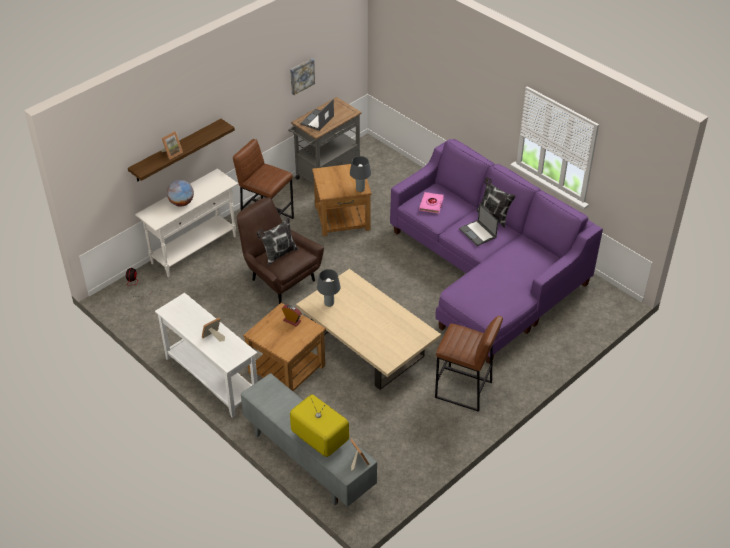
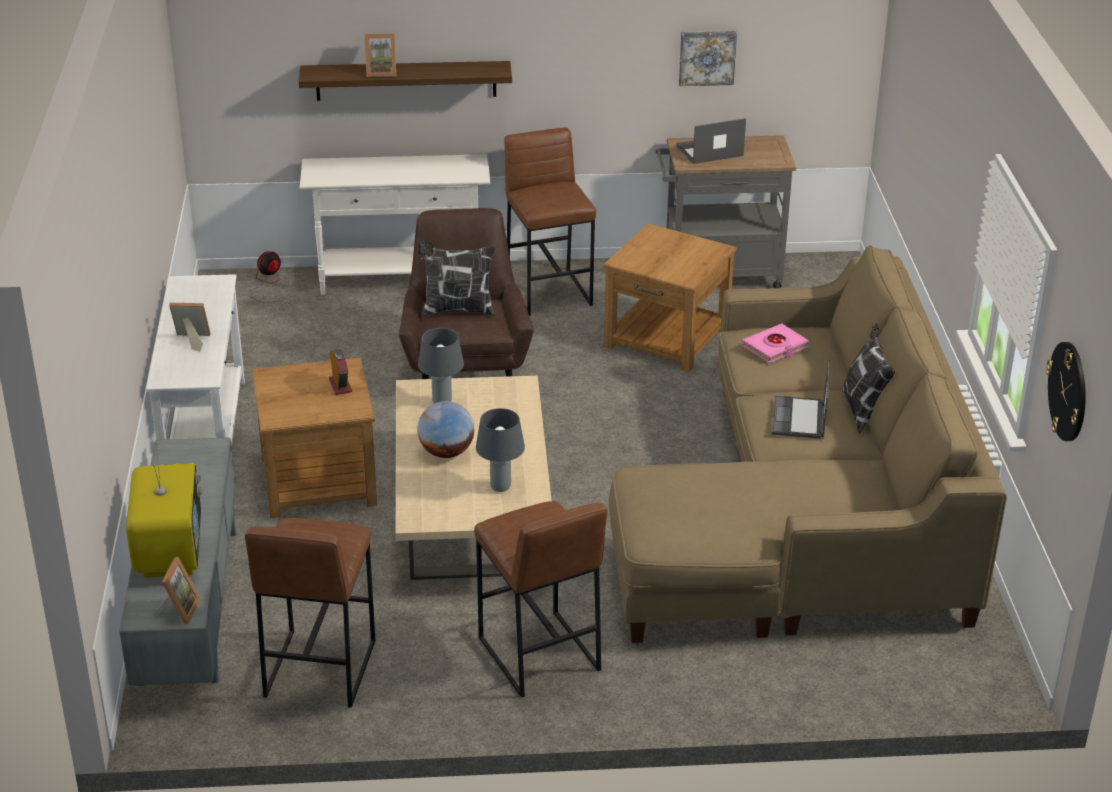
camera: 40 degrees right, 10 degrees down
(181, 203) = (378, 172): globe -> globe (446, 452)
(360, 190) = (682, 278): grey table lamp -> grey table lamp (500, 487)
(395, 450) = (319, 670): none -> brown stool
(486, 273) = (804, 518): purple sofa -> beige sofa
(628, 180) = (1068, 391): none -> wall clock

